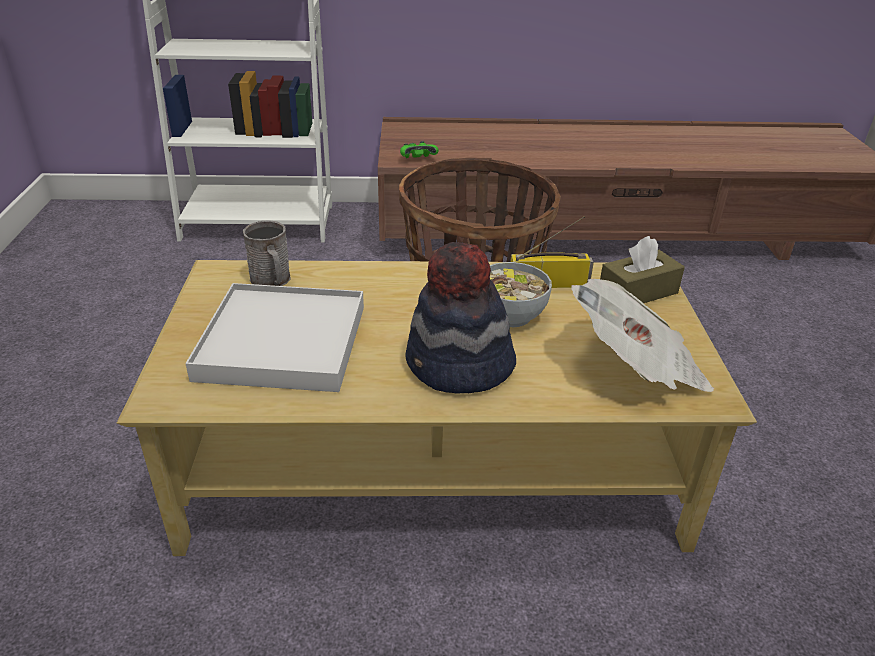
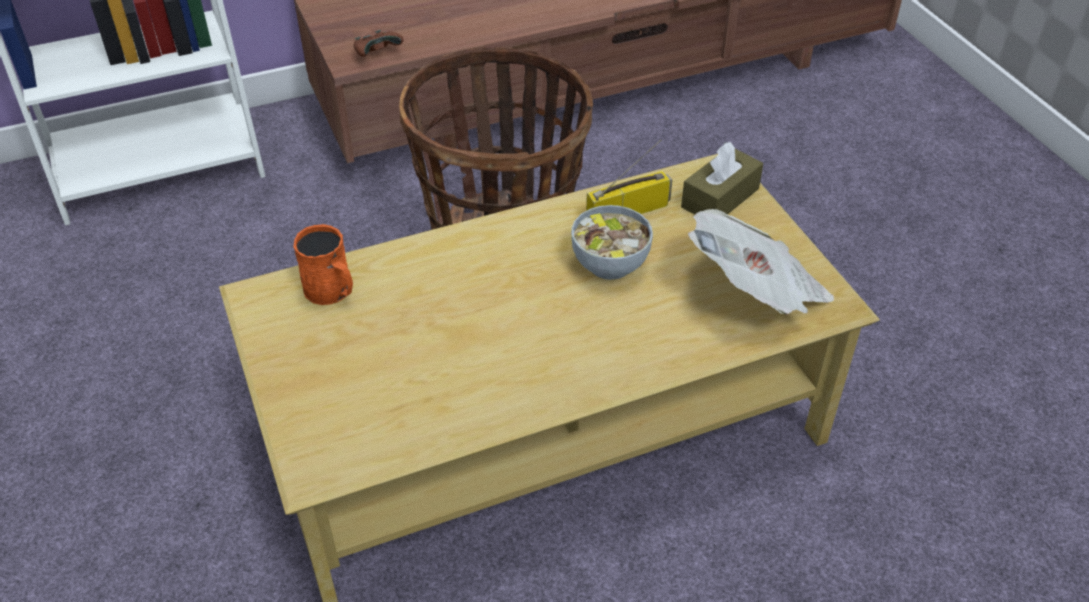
camera: 20 degrees left, 10 degrees up
(272, 281) = (332, 291): grey mug -> orange mug
(283, 343) = (397, 367): white tray -> none
(418, 160) = (377, 54): green game controller -> brown game controller
(459, 367) = (592, 342): hat -> none

